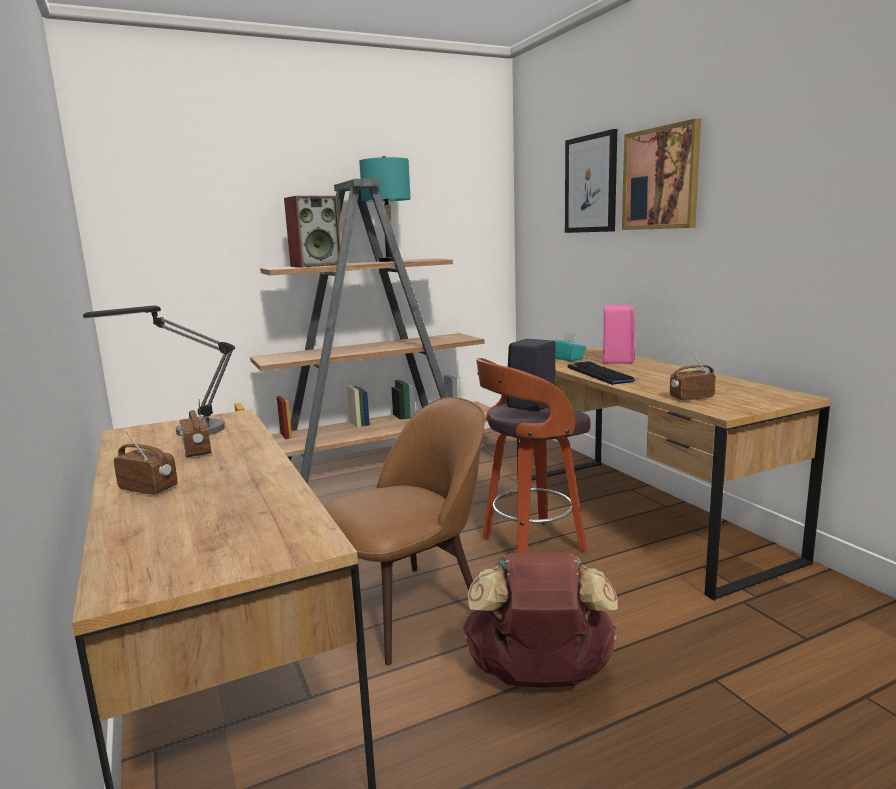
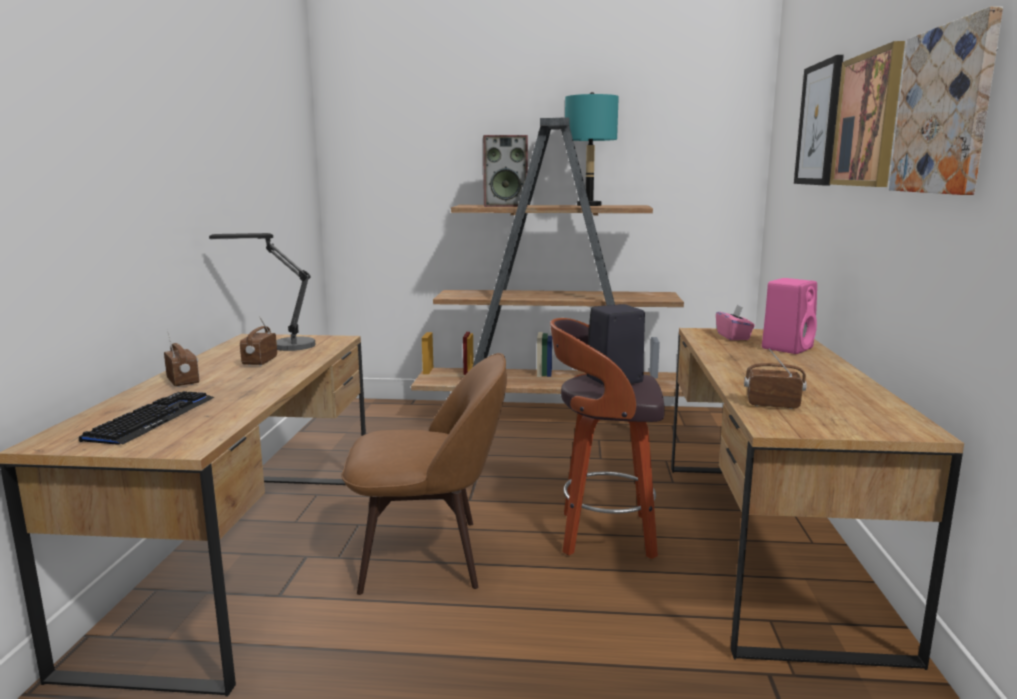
camera: 30 degrees right, 0 degrees up
(539, 677) = (461, 655): brown backpack -> none
(567, 358) = (733, 336): turquoise tissue box -> pink tissue box
(600, 374) = (729, 360): keyboard -> keyboard (152, 419)
(760, 168) = (945, 110): none -> picture

